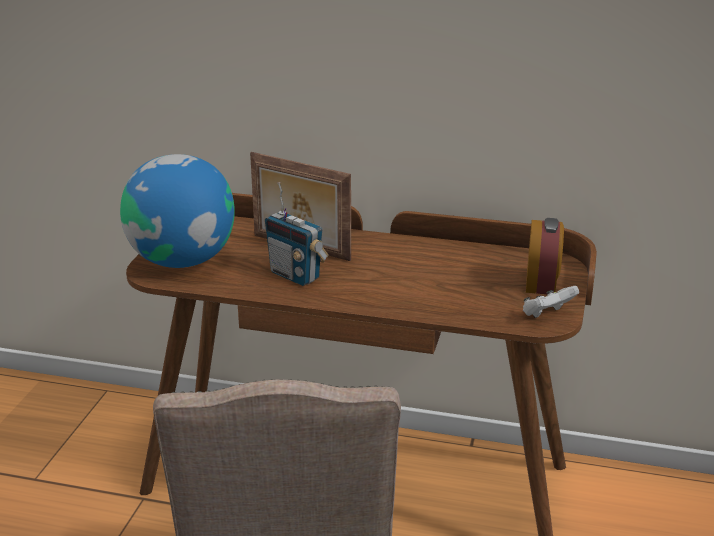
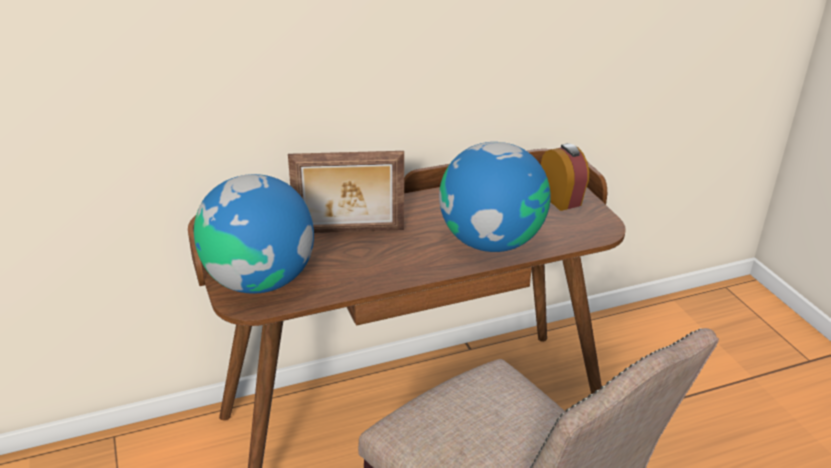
camera: 35 degrees left, 5 degrees up
(295, 275) = (377, 259): radio -> none
(416, 295) = (491, 241): none -> globe
(547, 314) = (595, 223): white game controller -> none

